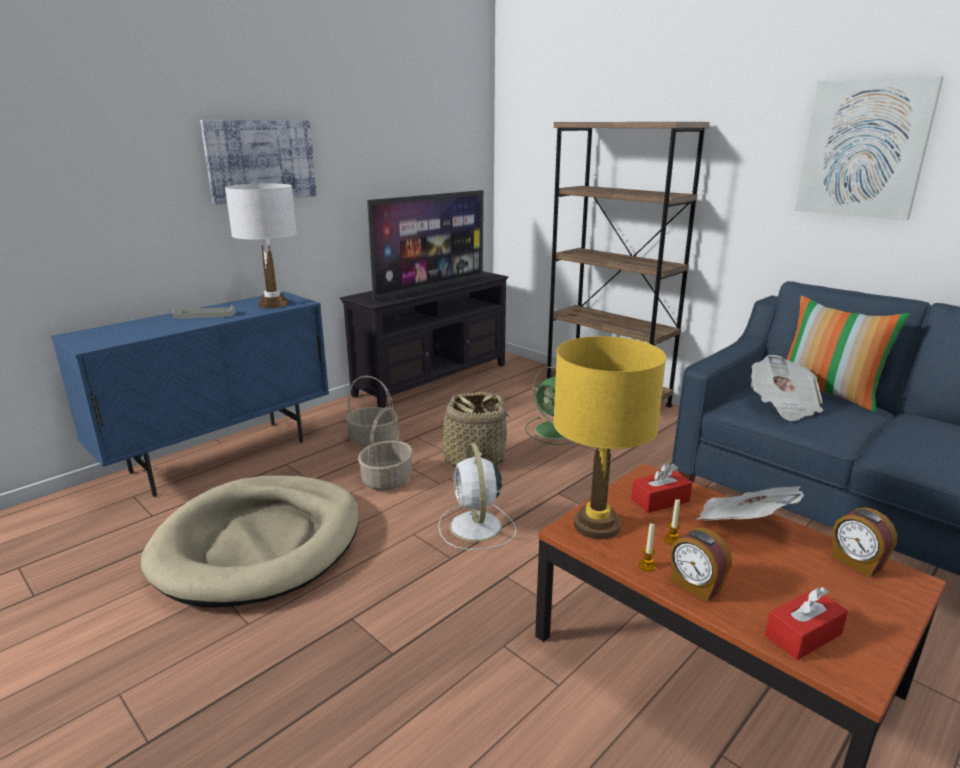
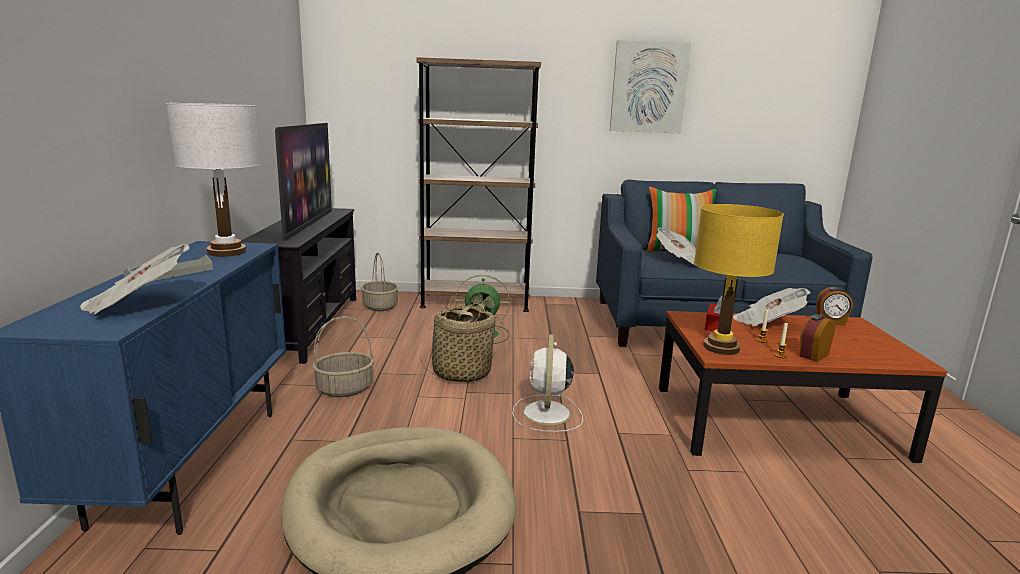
camera: 45 degrees left, 5 degrees down
(136, 334) = (137, 305): none -> newspaper
(261, 160) = (164, 75): picture -> none
(387, 479) = (418, 412): basket -> basket (379, 306)
(476, 527) = (546, 414): white fan -> white fan turned 60 degrees clockwise
(695, 586) = (813, 355): alarm clock -> alarm clock turned 135 degrees clockwise
(803, 635) = (878, 356): red tissue box -> none

